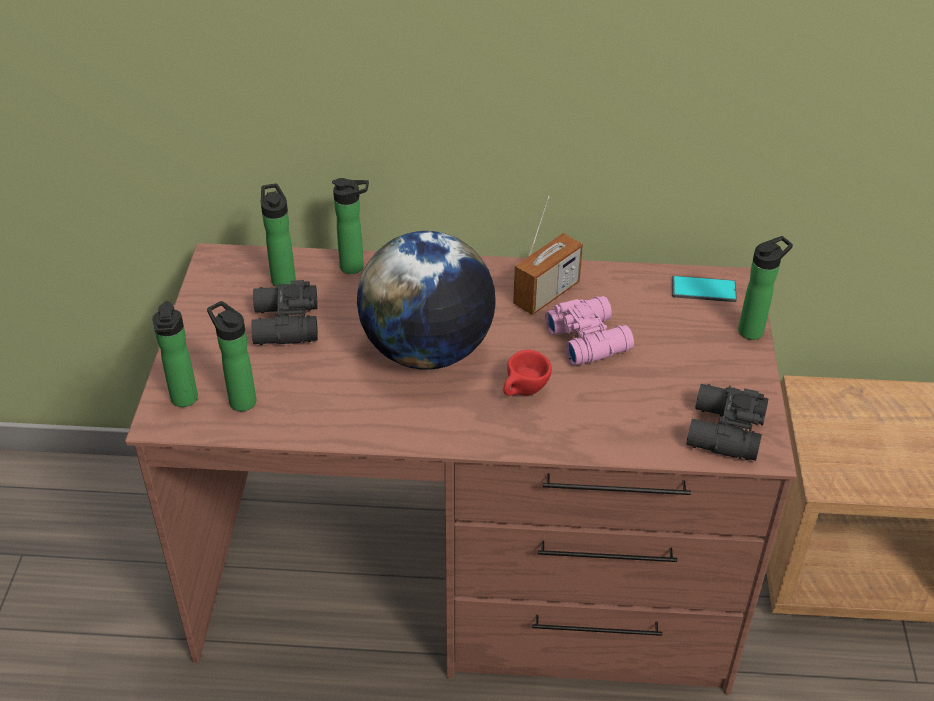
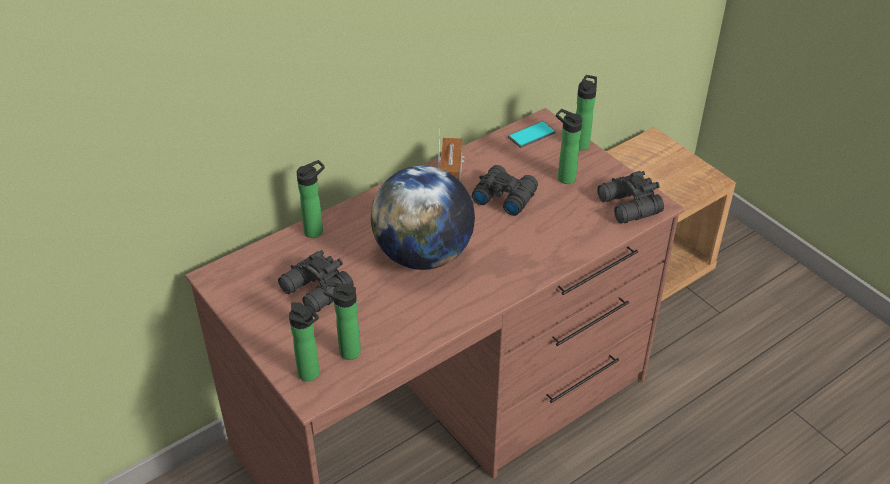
camera: 40 degrees left, 0 degrees up
(282, 278) = (277, 263): bottle -> bottle (563, 177)
(523, 393) = (506, 247): red cup -> none
(588, 338) = (504, 196): pink binoculars -> black binoculars

